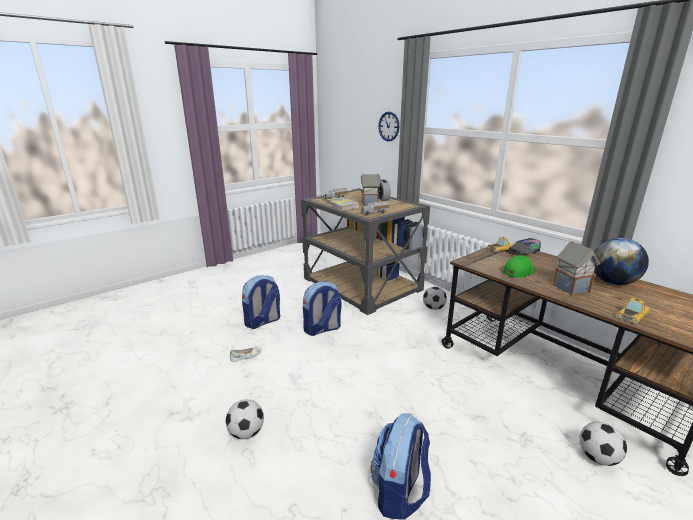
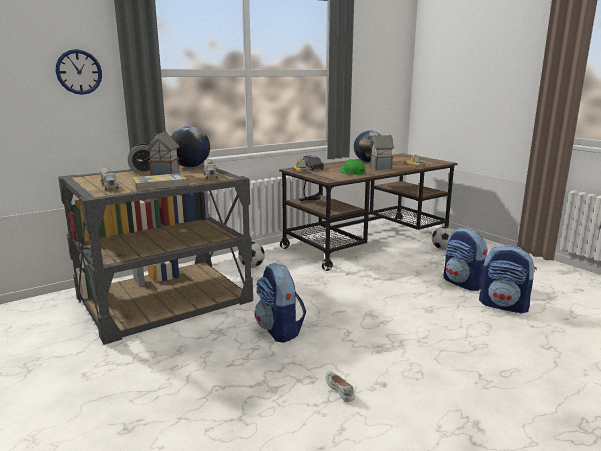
camera: 85 degrees left, 5 degrees down
(246, 433) = (480, 376): football -> none
(262, 322) = (244, 380): backpack -> backpack (463, 283)
(404, 206) = (190, 167): none -> globe

